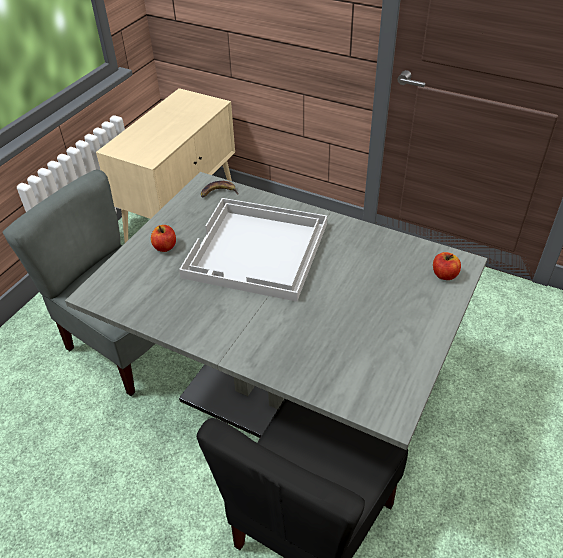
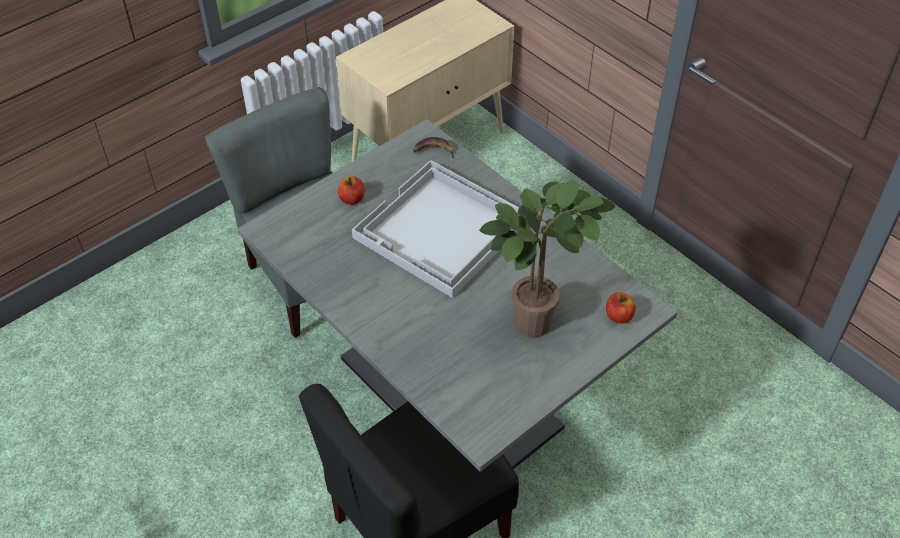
camera: 20 degrees right, 5 degrees up
(379, 297) = (536, 318): none -> potted plant

